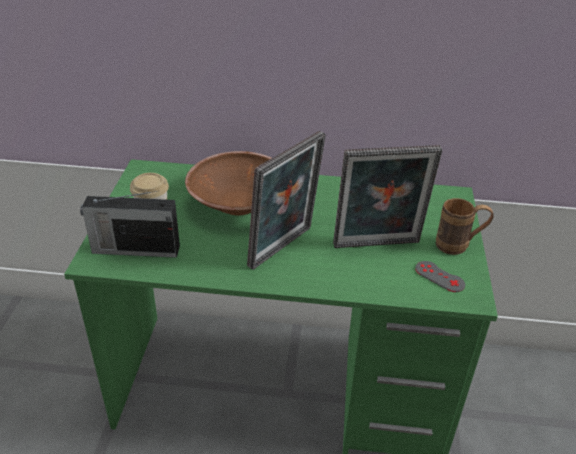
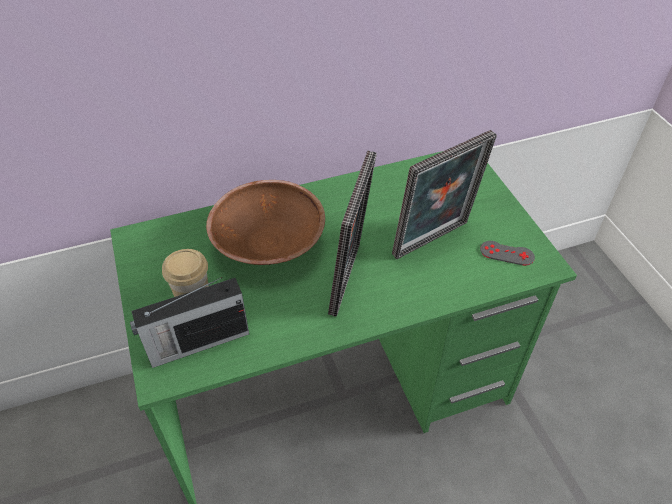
camera: 25 degrees left, 10 degrees up
(459, 246) = (502, 213): brown mug -> none

